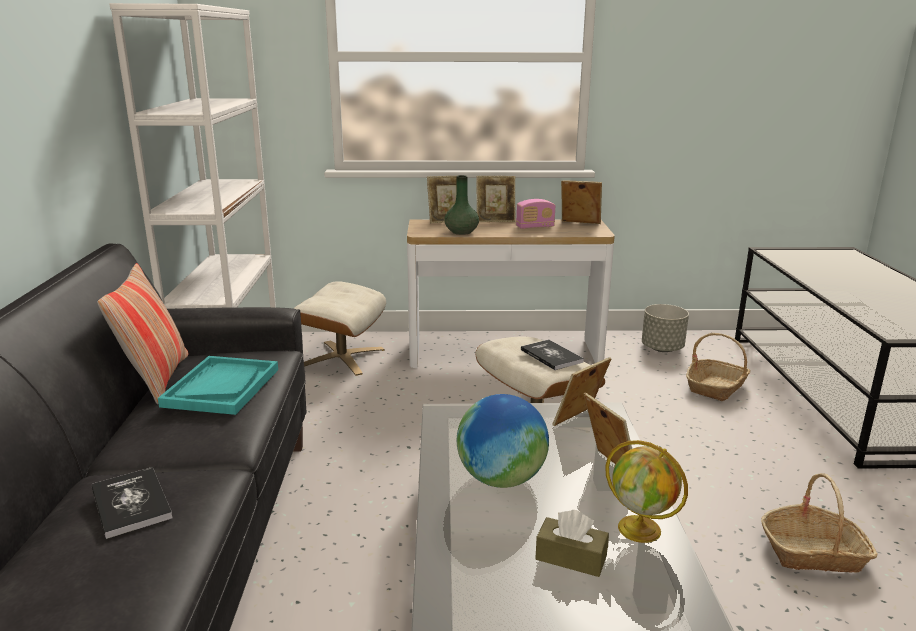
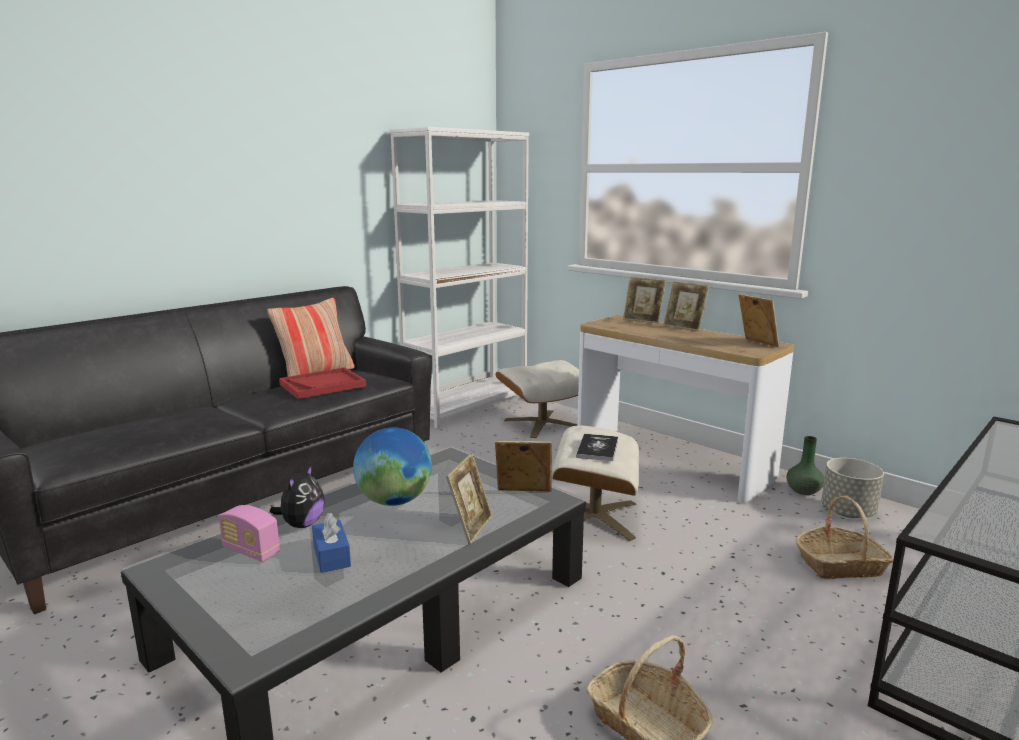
camera: 45 degrees right, 5 degrees down
(131, 503) = (181, 417): book -> none
(221, 387) = (323, 385): turquoise tray -> red tray
(462, 232) = (628, 329): green vase -> green vase (804, 491)
(477, 548) = (302, 524): none -> plush toy
(535, 227) = (704, 337): radio -> radio (251, 551)
(571, 557) = (331, 556): brown tissue box -> blue tissue box
(641, 529) = (403, 567): globe -> none

